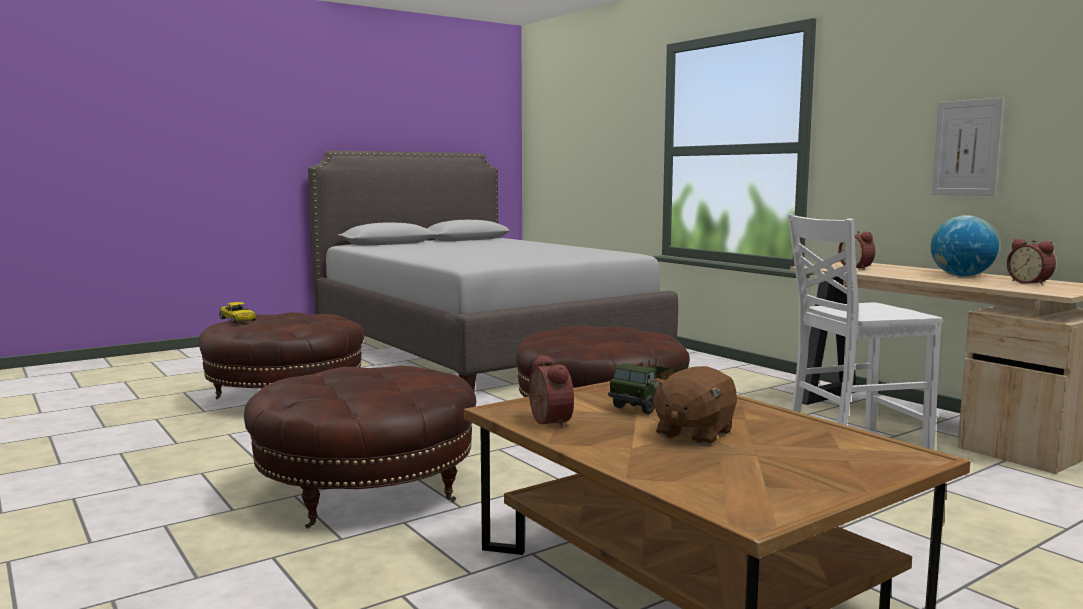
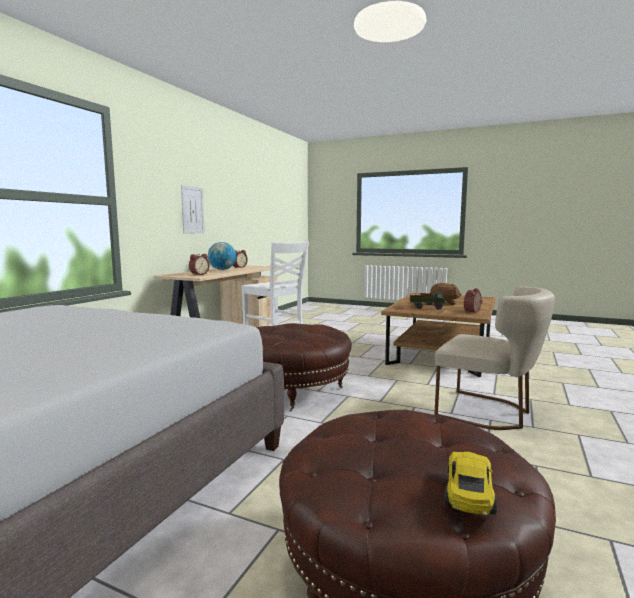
camera: 120 degrees left, 0 degrees up
(366, 490) = (489, 412): brown ottoman -> beige chair

